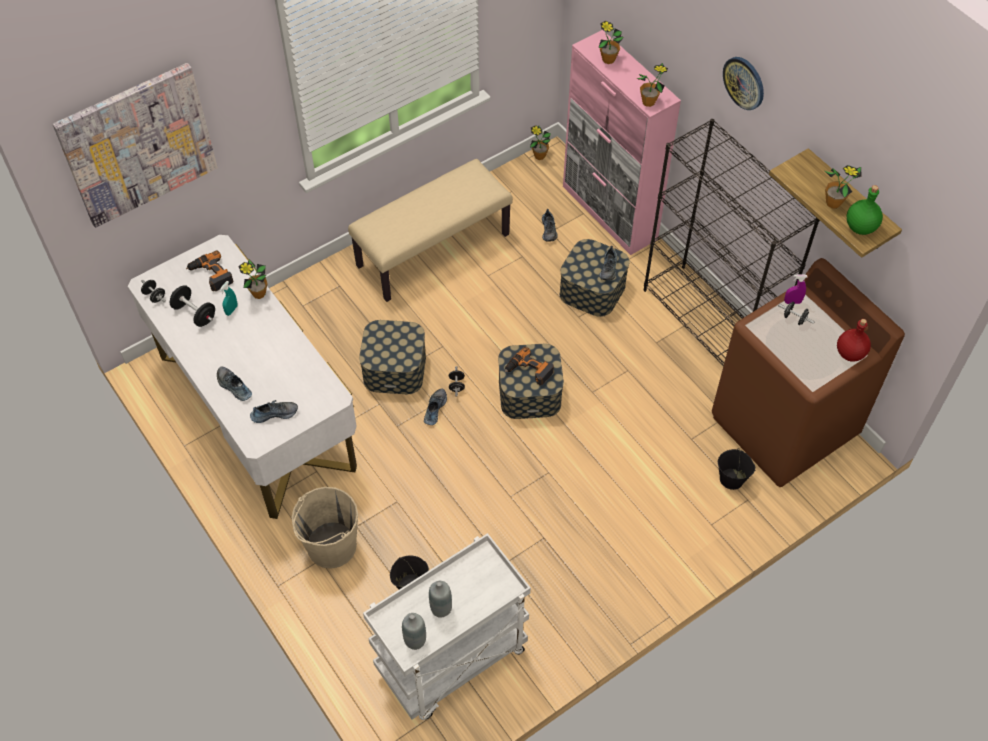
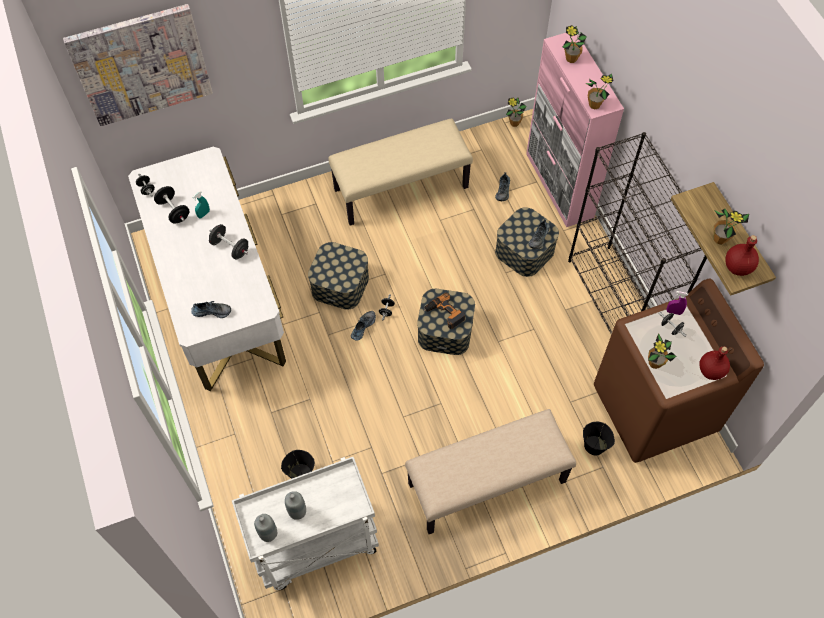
camera: 15 degrees right, 5 degrees up
(211, 275) = (196, 180): power drill -> none
(233, 387) = (186, 281): shoe -> none
(259, 294) = (229, 204): potted plant -> potted plant (654, 363)
(274, 340) = (230, 247): none -> black dumbbell
(331, 546) = (246, 424): beige bucket -> none
(626, 547) = (486, 484): none -> beige bench
(744, 82) = (673, 109): wall clock -> none
(860, 227) = (737, 266): green bottle -> red bottle

